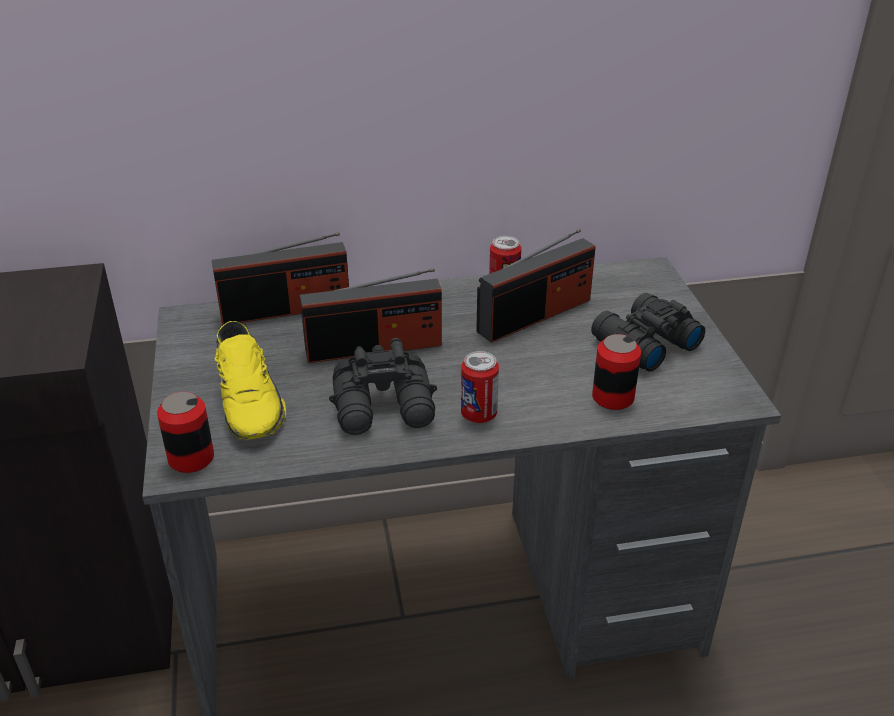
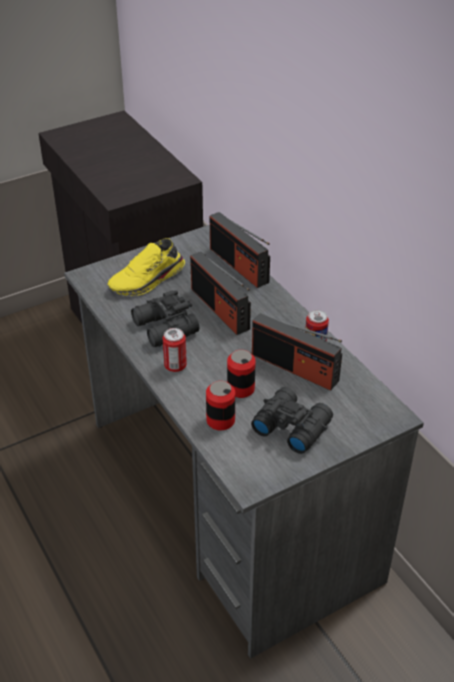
camera: 70 degrees right, 5 degrees up
(191, 458) = (95, 277): can -> can (240, 389)

